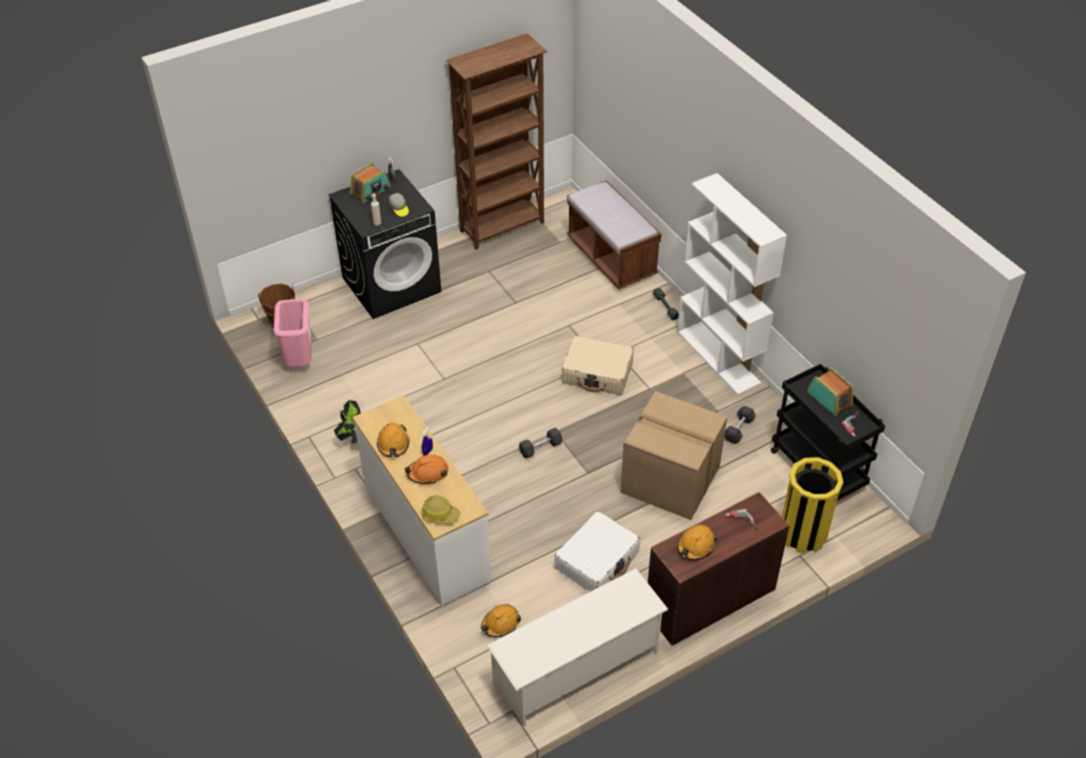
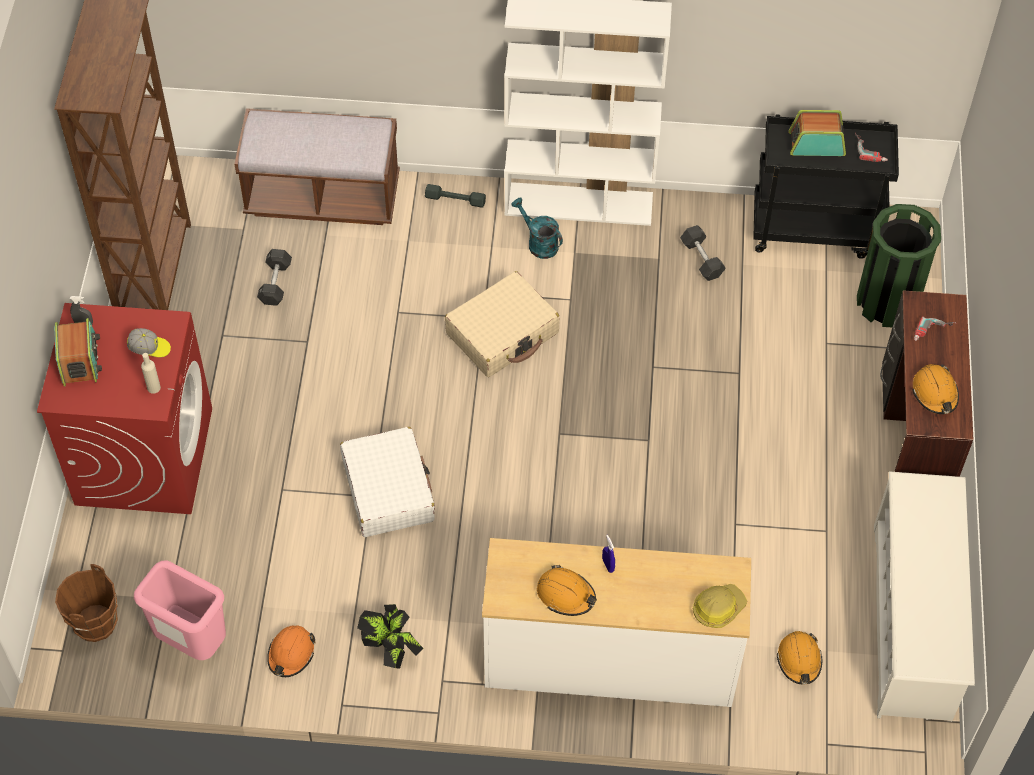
camera: 55 degrees left, 10 degrees up
(392, 284) = (144, 455): black washing machine -> red washing machine
(427, 473) = (642, 584): orange hard hat -> orange hard hat (291, 654)
(540, 448) = (571, 463): grey dumbbell -> grey dumbbell (275, 283)
(597, 560) = (781, 511): white suitcase -> white suitcase (388, 490)
(668, 479) = (720, 370): cardboard box -> none
(673, 355) = (538, 243): none -> turquoise watering can
(802, 534) = (887, 302): yellow trash can -> green trash can

